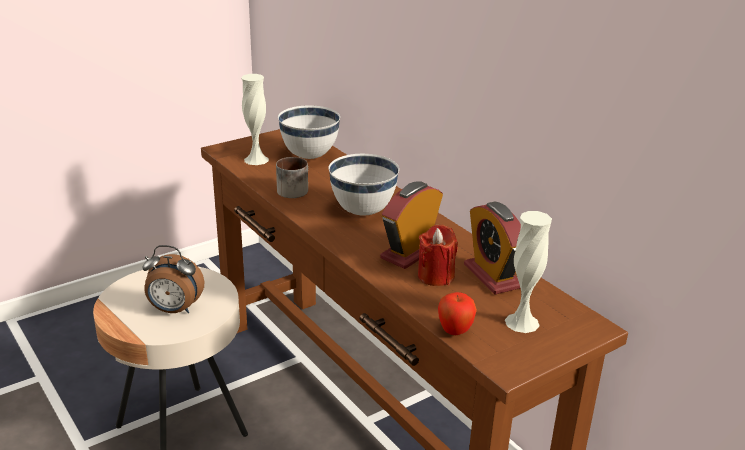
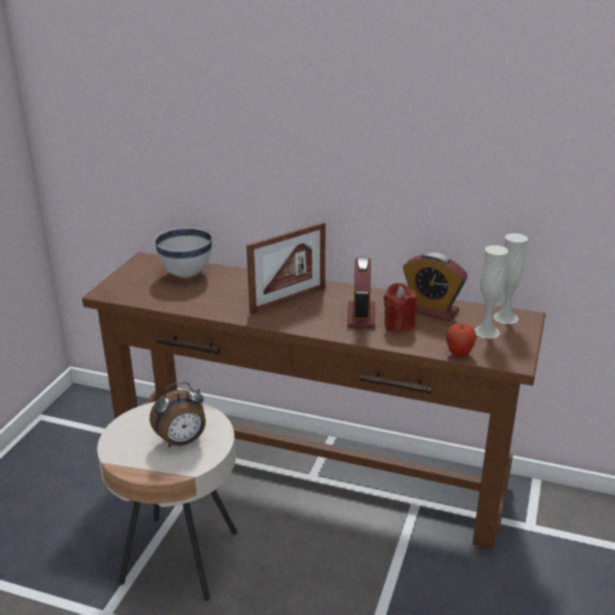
camera: 35 degrees left, 0 degrees up
(256, 160) = (147, 291): white vase -> white vase (505, 317)
(294, 189) = (213, 303): mug -> none
(363, 211) = (288, 300): white bowl -> picture frame

